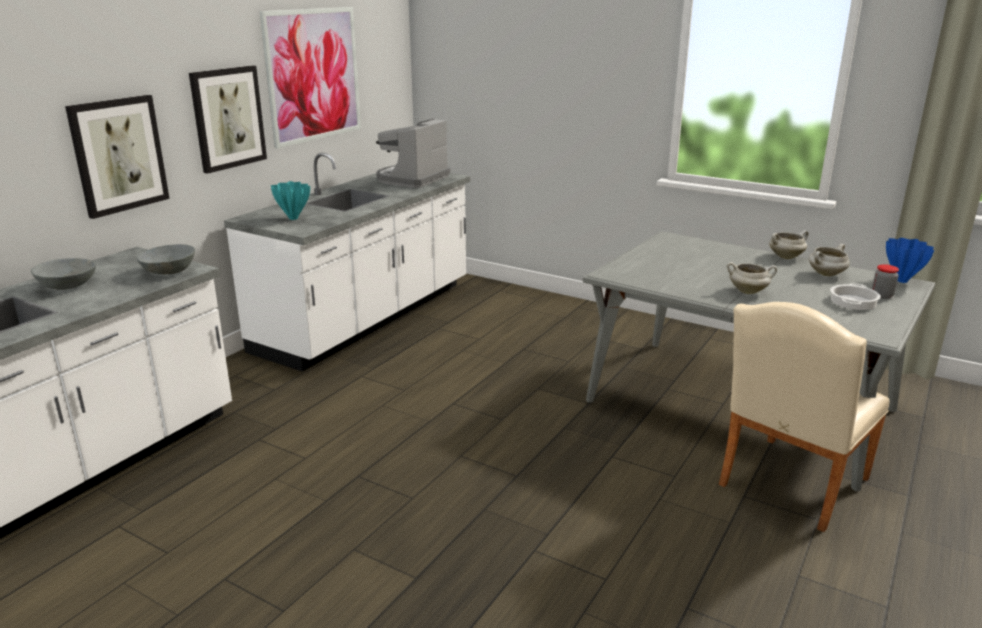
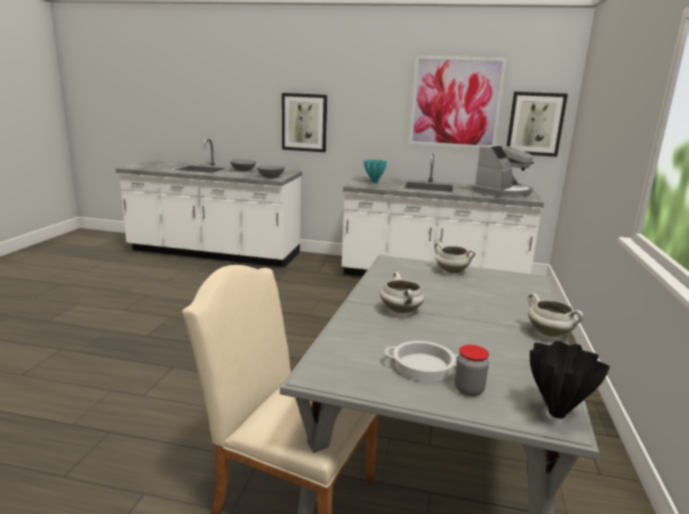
camera: 70 degrees right, 5 degrees down
(228, 118) = (376, 117): picture -> picture (535, 124)
(412, 179) = (502, 192): coffee machine -> coffee machine turned 120 degrees clockwise
(826, 274) = (512, 355): white cooking pot -> white cooking pot (451, 271)
(901, 280) = (557, 413): blue vase -> black vase

